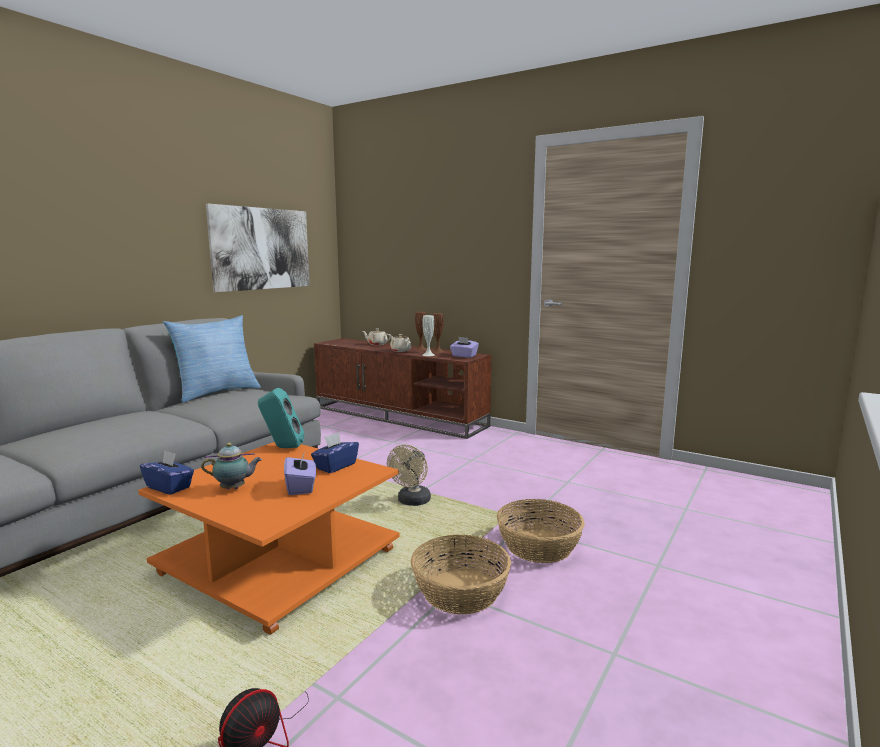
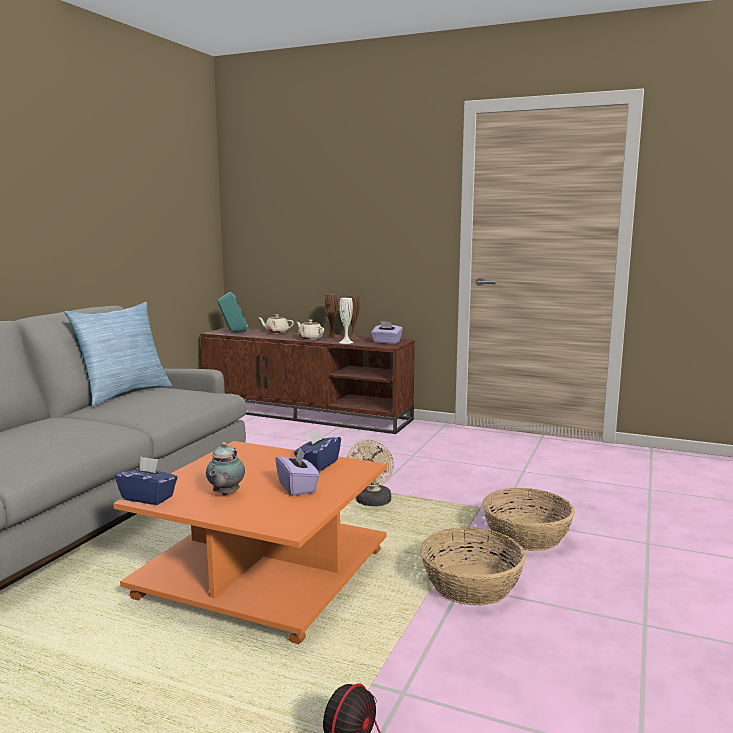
camera: 10 degrees left, 0 degrees up
(234, 489) = (225, 494): teapot -> teapot turned 120 degrees clockwise
(261, 248) = (146, 223): picture -> none
(282, 447) = (242, 449): turquoise speaker -> turquoise speaker (233, 332)

